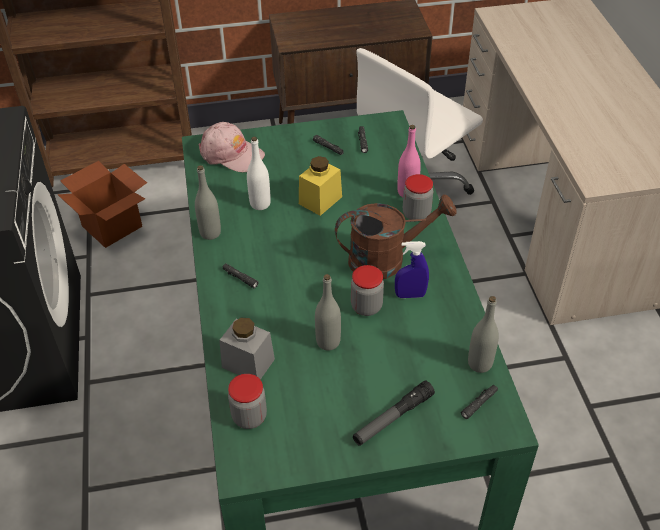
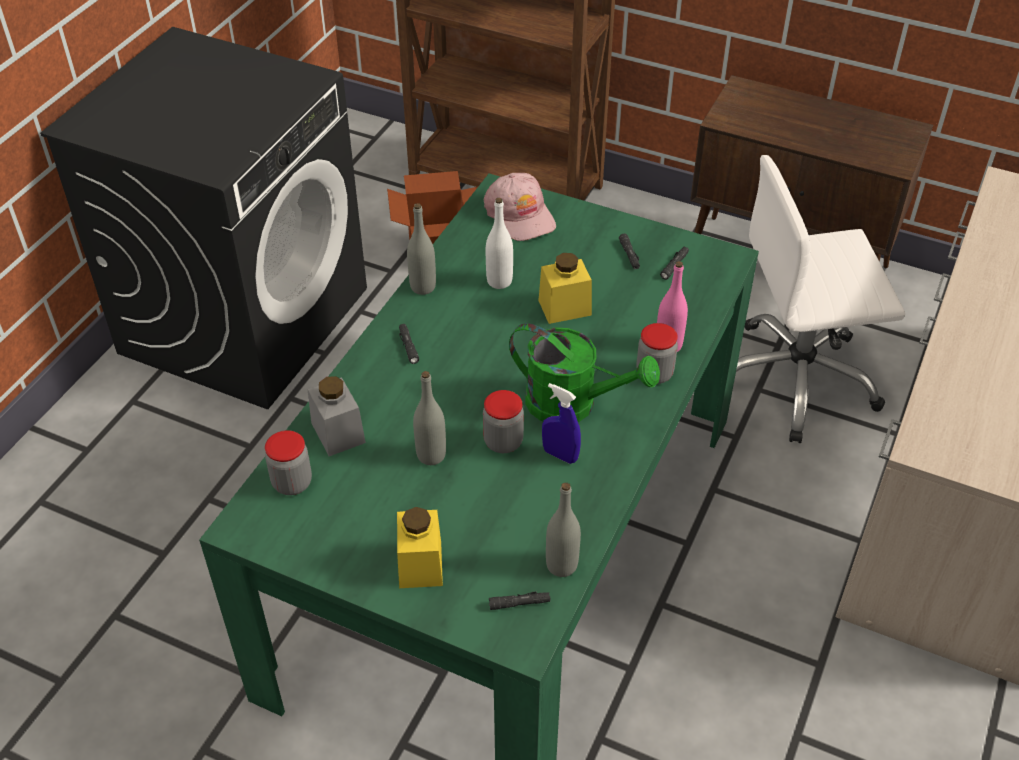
camera: 35 degrees right, 0 degrees up
(386, 259) = (573, 404): brown watering can -> green watering can
(393, 418) = (420, 564): flashlight -> yellow jar

